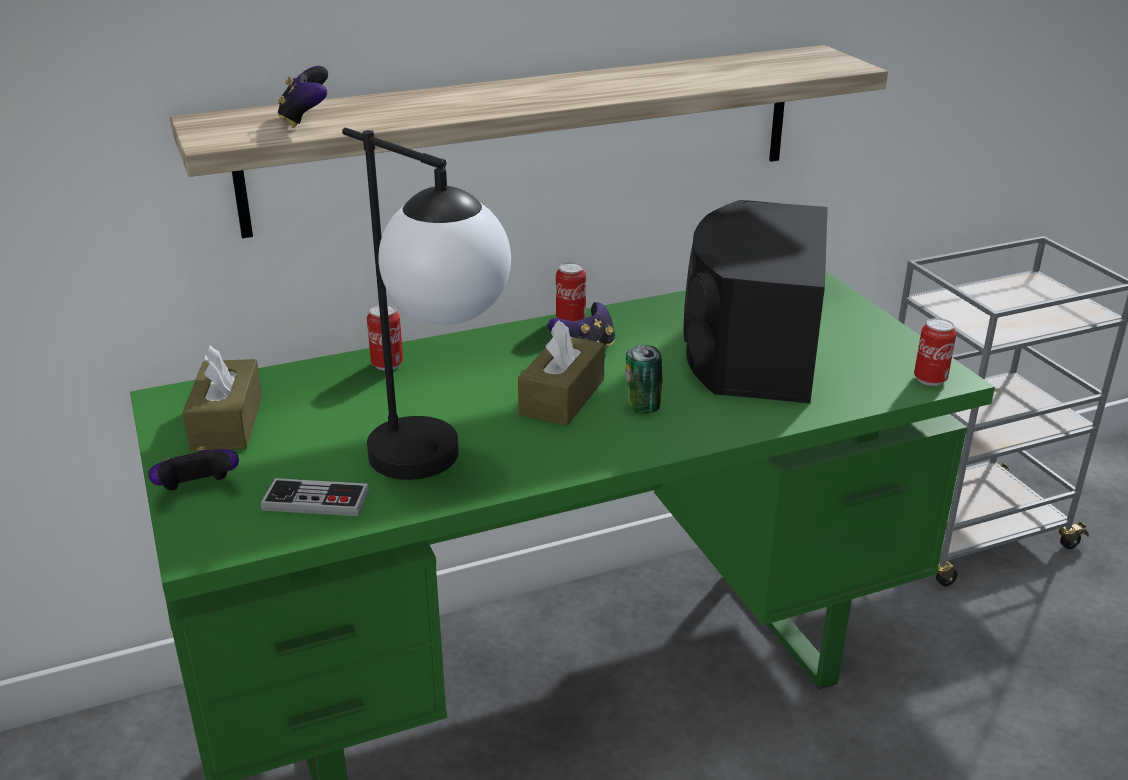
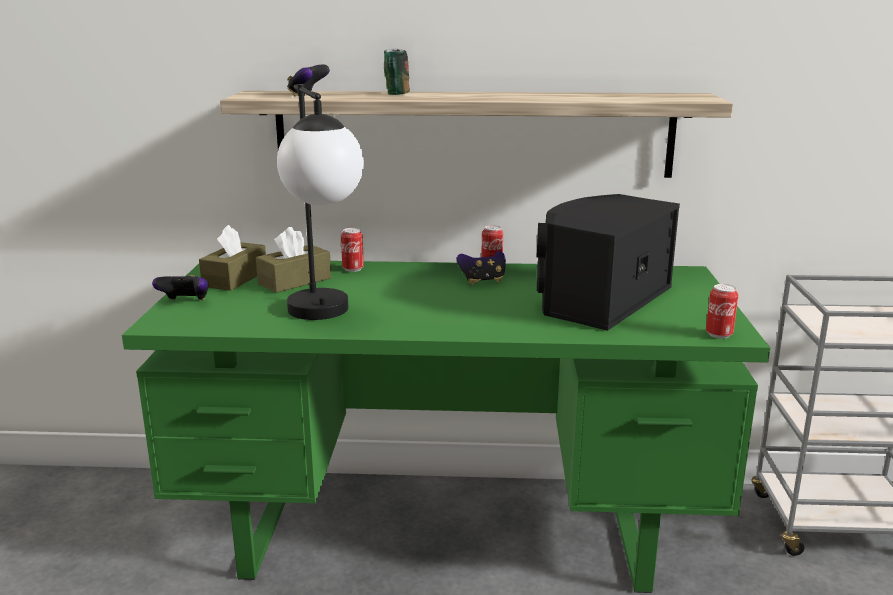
camera: 25 degrees right, 10 degrees down
(316, 501) = (239, 318): game controller -> none
(562, 397) = (440, 300): brown tissue box -> brown tissue box (295, 281)
(642, 407) = (486, 312): can -> can (396, 94)

